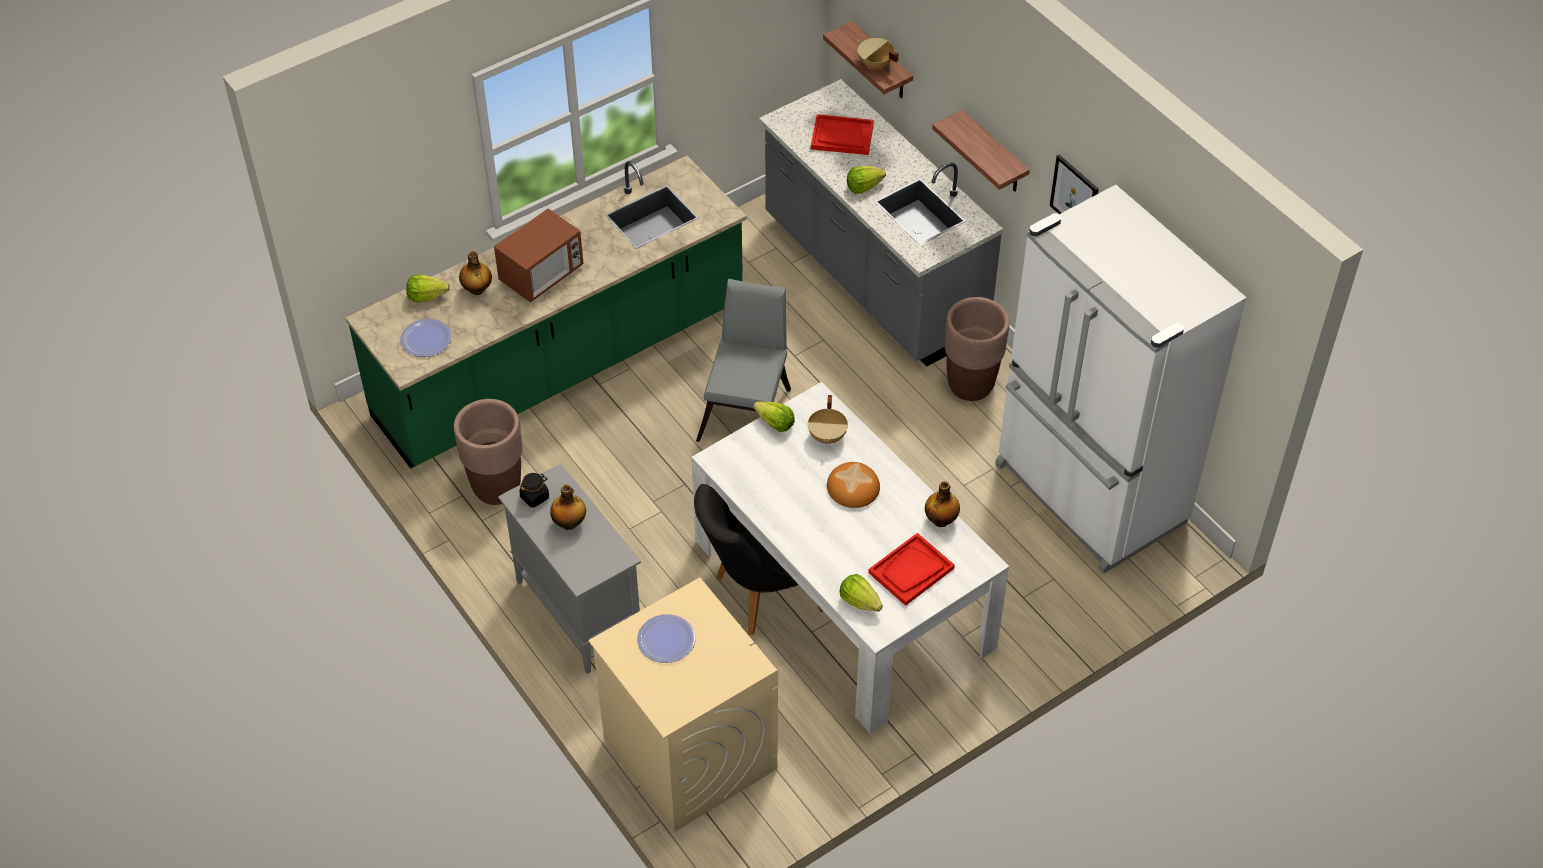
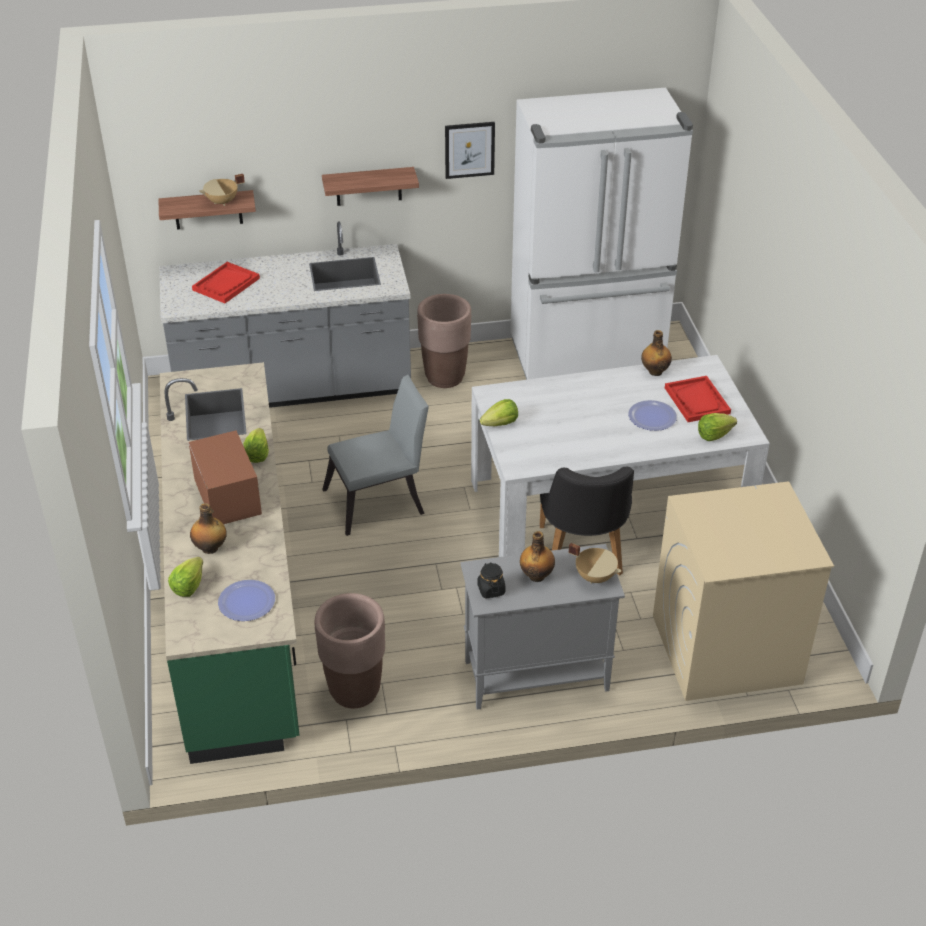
camera: 65 degrees left, 10 degrees down
(666, 640) = (728, 534): plate -> plate (652, 417)
(747, 409) = (380, 501): grey chair -> grey chair turned 120 degrees clockwise
(828, 436) = (533, 400): beige cooking pot -> beige cooking pot (595, 576)
(853, 488) = (596, 403): bread -> none
(863, 187) = (293, 291): lettuce -> lettuce (257, 454)

